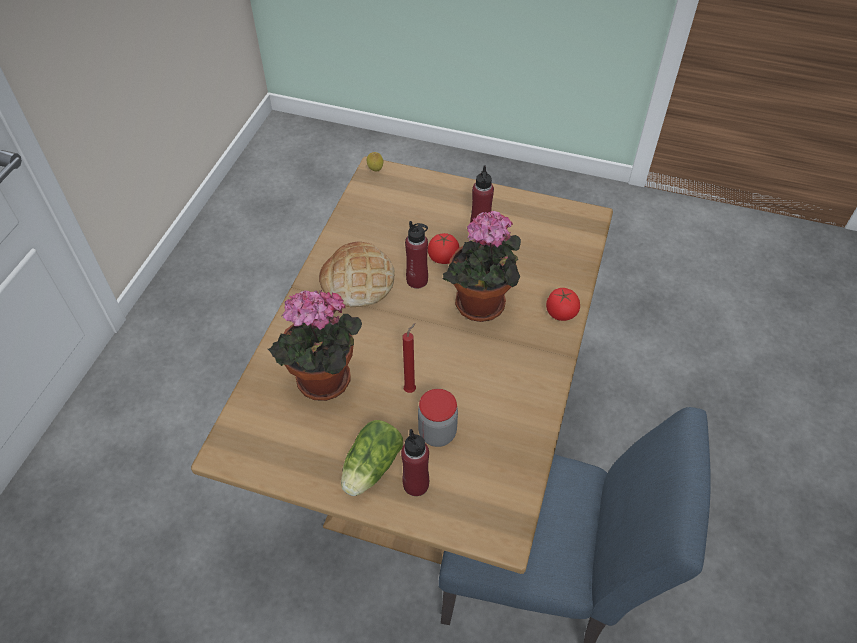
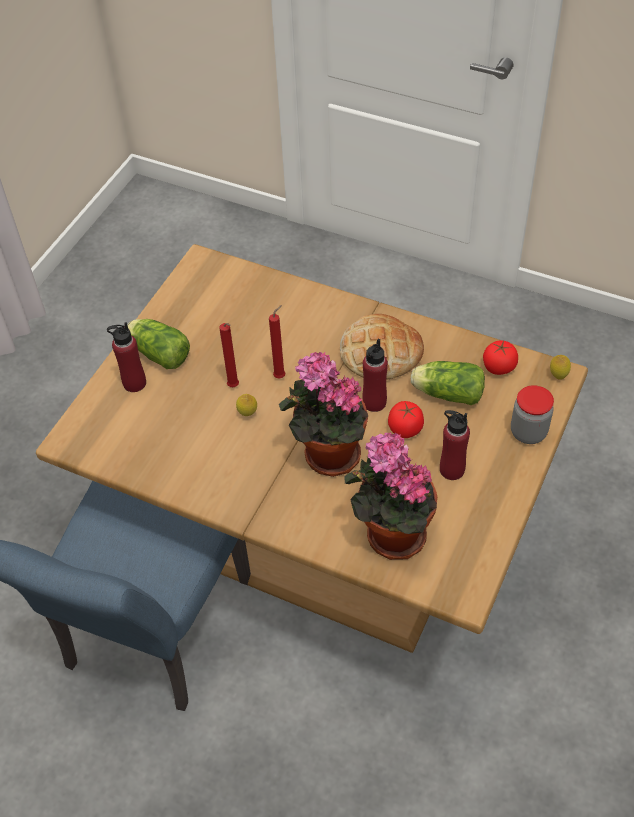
camera: 100 degrees right, 0 degrees up
(322, 384) = (254, 323): potted plant -> potted plant (390, 534)
(393, 352) = (281, 376): none -> red candle
(401, 234) = (446, 393): none -> lettuce
(437, 433) = (181, 402): jar -> jar (528, 432)
(444, 373) = (247, 414): none -> lemon
(561, 313) = (307, 530): tomato -> tomato (498, 367)

